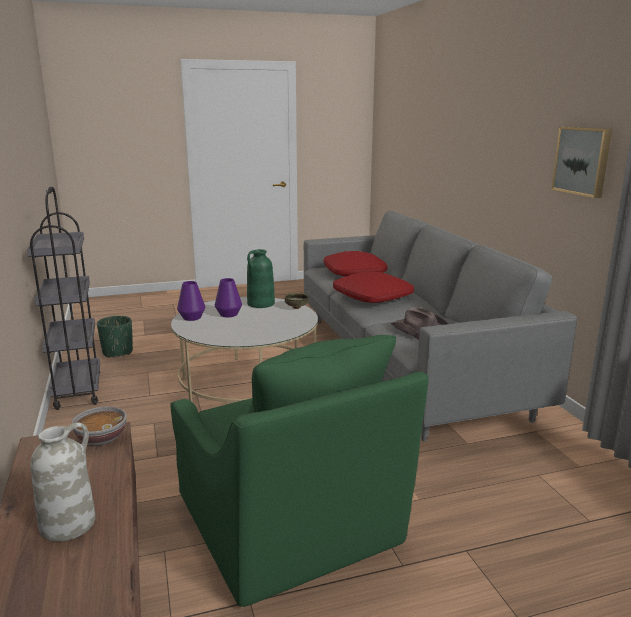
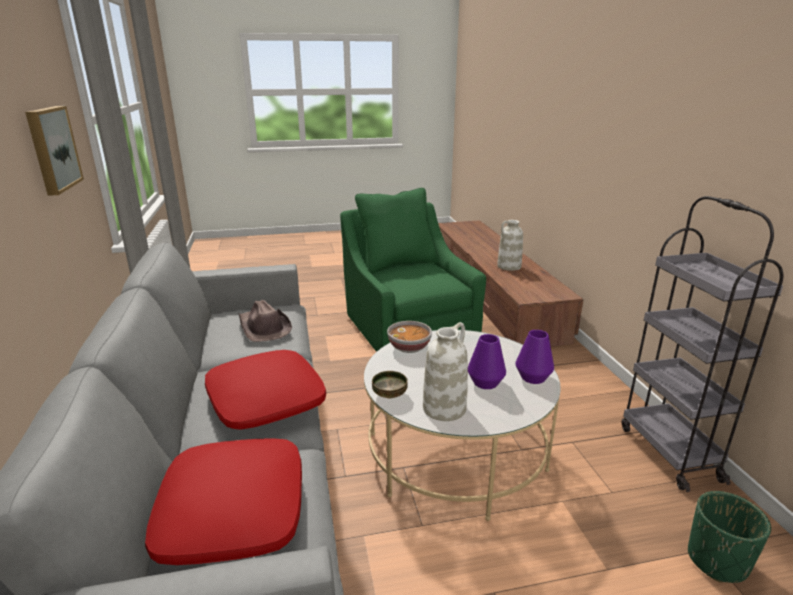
camera: 175 degrees left, 5 degrees up
(101, 438) = (529, 296): bowl -> bowl (409, 347)
(260, 304) = (444, 407): green vase -> white vase

